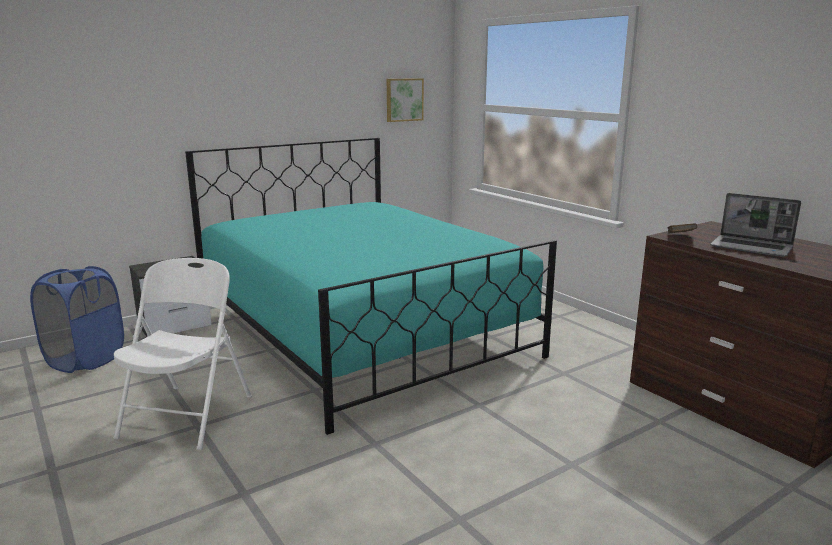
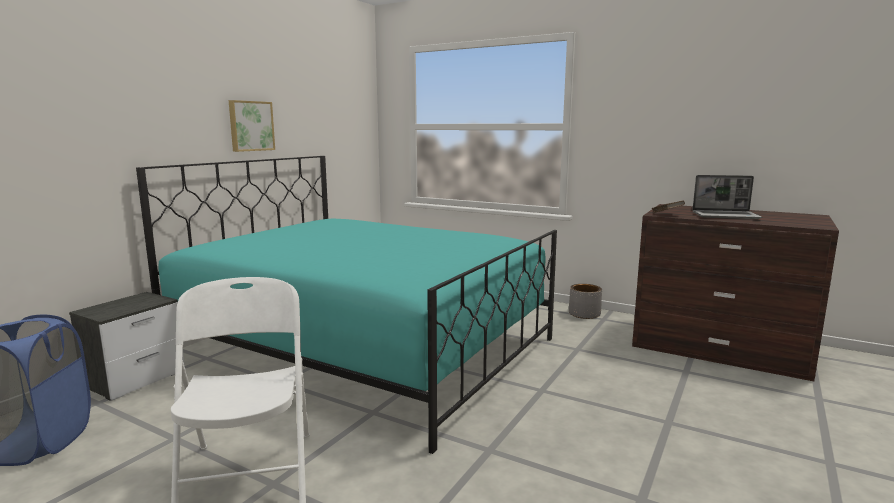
camera: 25 degrees left, 5 degrees down
(404, 99) = (340, 119): picture -> picture (250, 126)
(617, 337) = (584, 314): none -> grey planter

